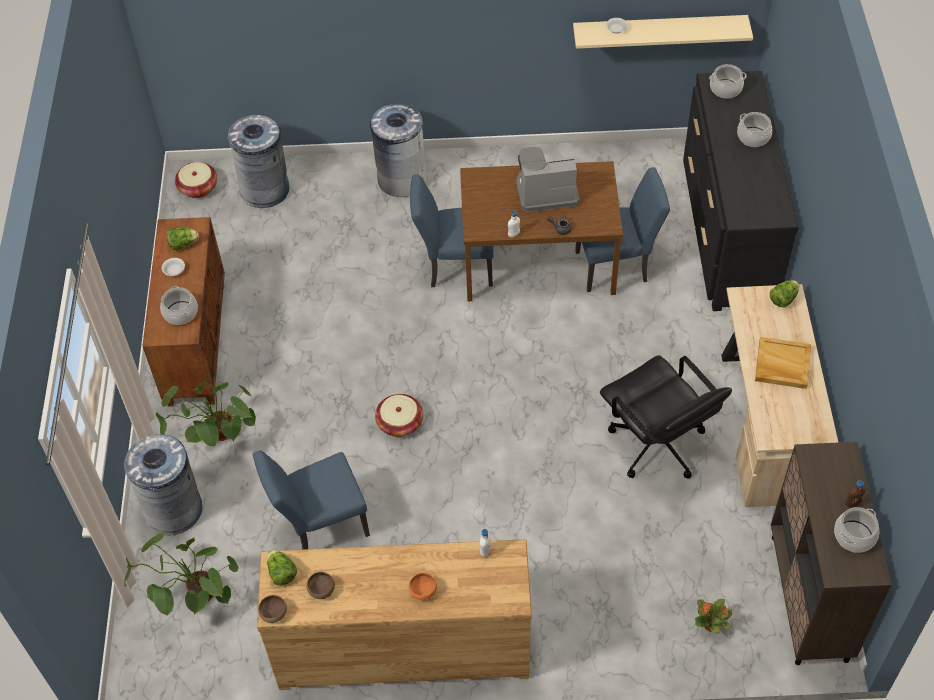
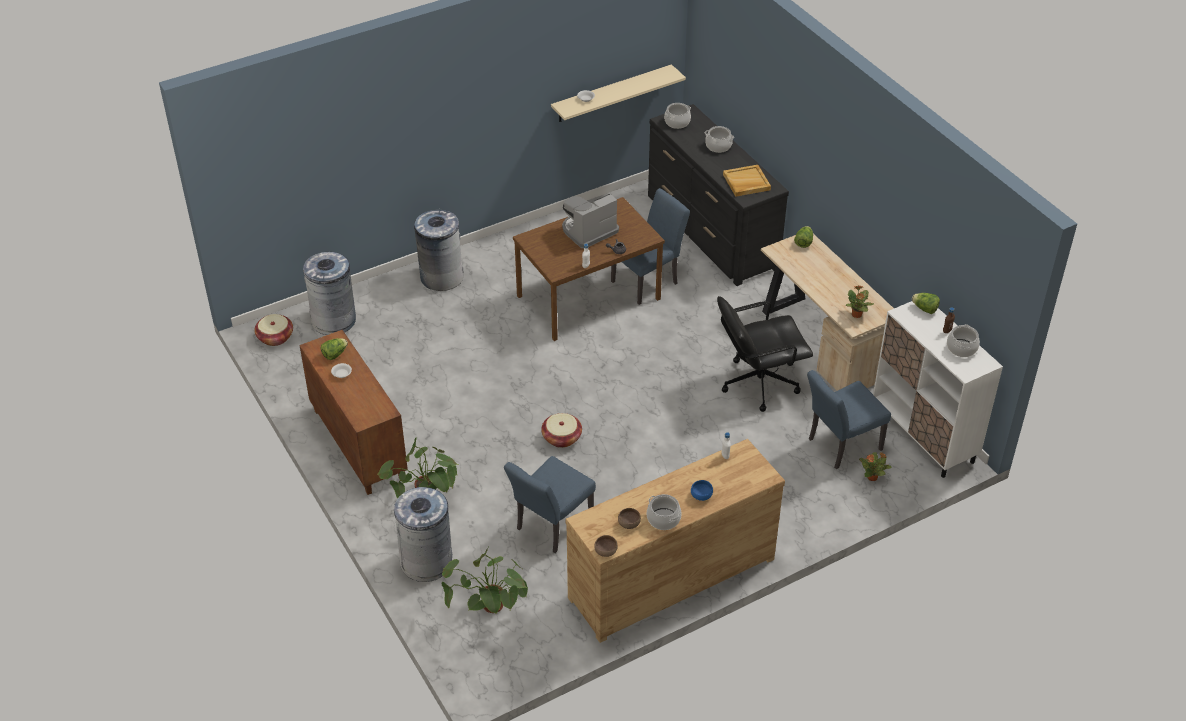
camera: 30 degrees left, 10 degrees down
(181, 313) = (370, 400): cooking pot -> cooking pot (663, 519)
(281, 573) = (591, 525): lettuce -> lettuce (924, 309)
(423, 592) = (701, 496): orange bowl -> blue bowl
(454, 266) = (527, 321): blue chair -> blue chair (840, 446)
(657, 445) = (758, 383): black office chair -> black office chair turned 135 degrees clockwise
(782, 365) = (831, 281): beige tray -> beige tray (746, 182)
(782, 422) = (856, 315): none -> potted plant
(809, 598) = (923, 435): brown cabinet -> white cabinet

